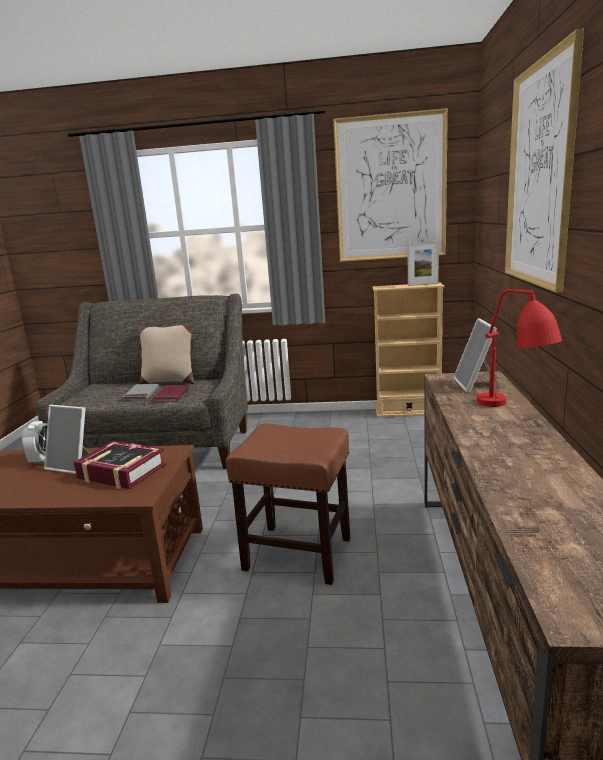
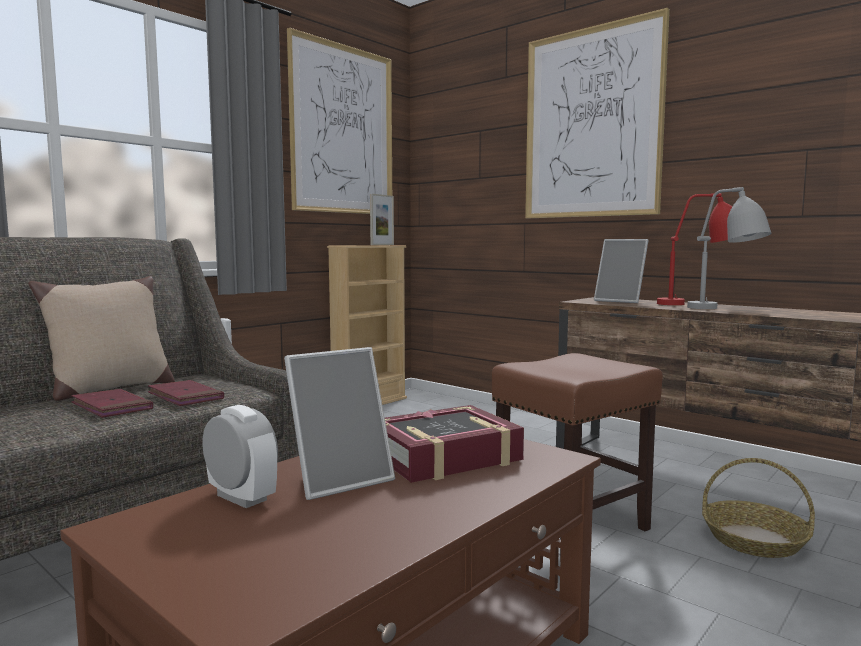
camera: 55 degrees left, 10 degrees down
(141, 394) = (112, 407): grey book -> red book
(371, 639) = (755, 540): none -> basket
(470, 428) = (725, 311): none -> grey table lamp

